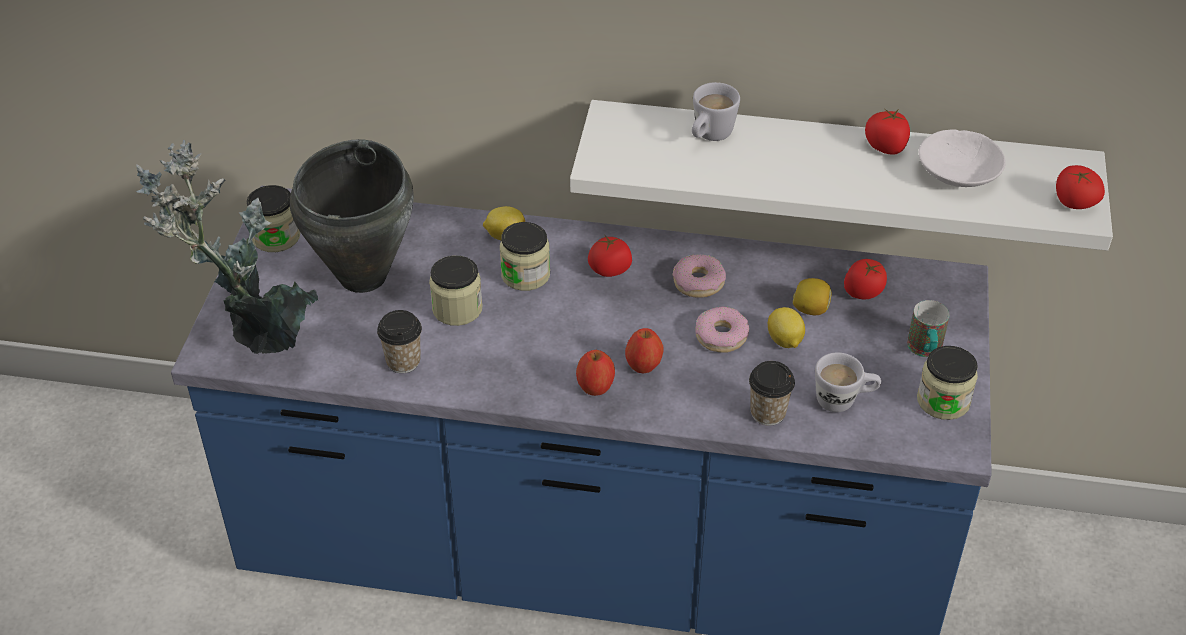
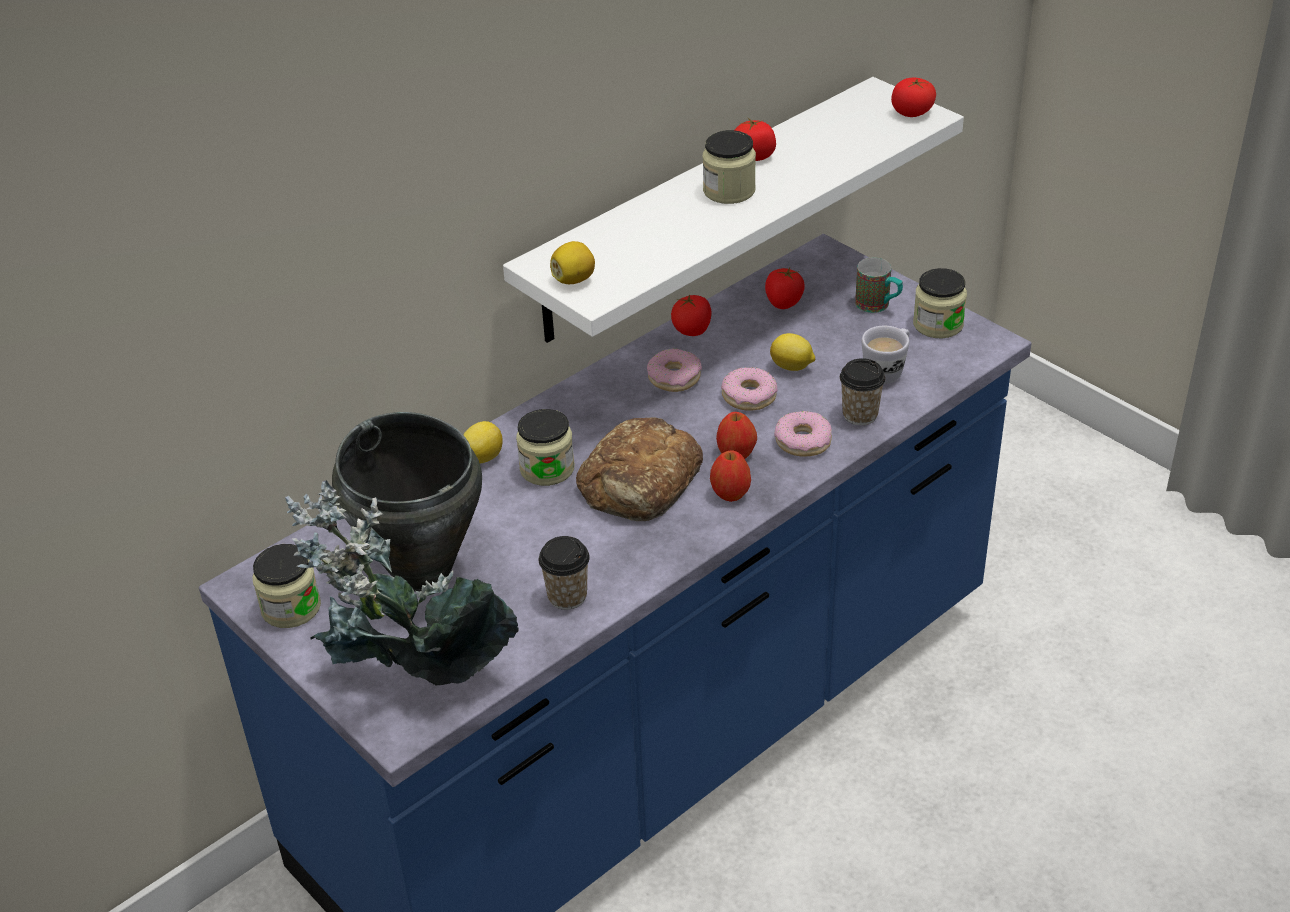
camera: 50 degrees left, 5 degrees down
(457, 309) = (540, 530): jar -> jar (729, 191)
(559, 331) = (640, 482): none -> bread
(610, 269) = (600, 417): tomato -> tomato (692, 330)
(699, 396) = (803, 441): none -> donut
(709, 136) = (633, 228): white mug -> none
(811, 309) = (772, 336): lemon -> lemon (574, 279)
(959, 172) = (821, 141): white bowl -> none

